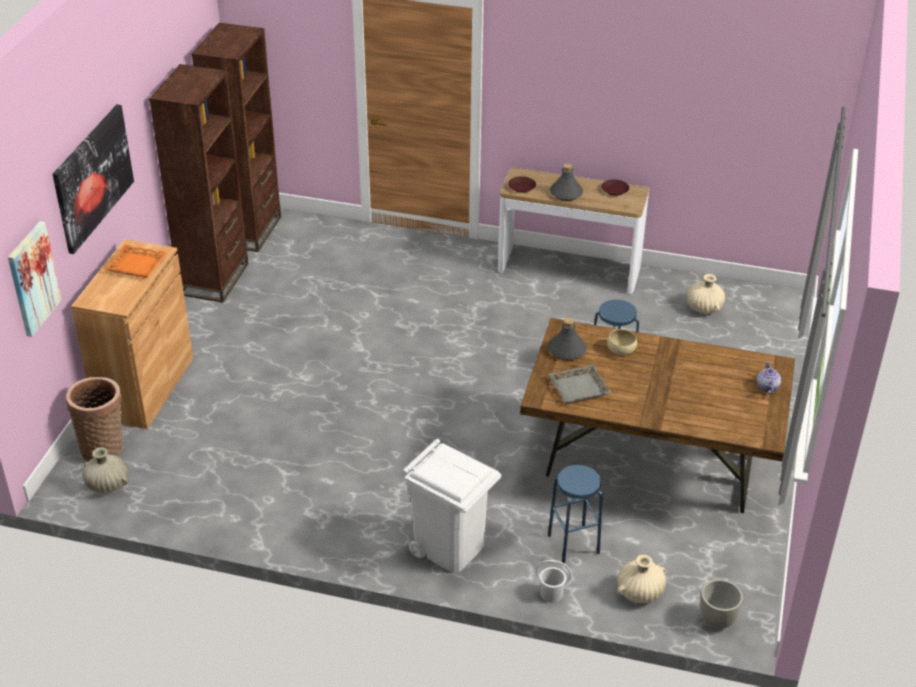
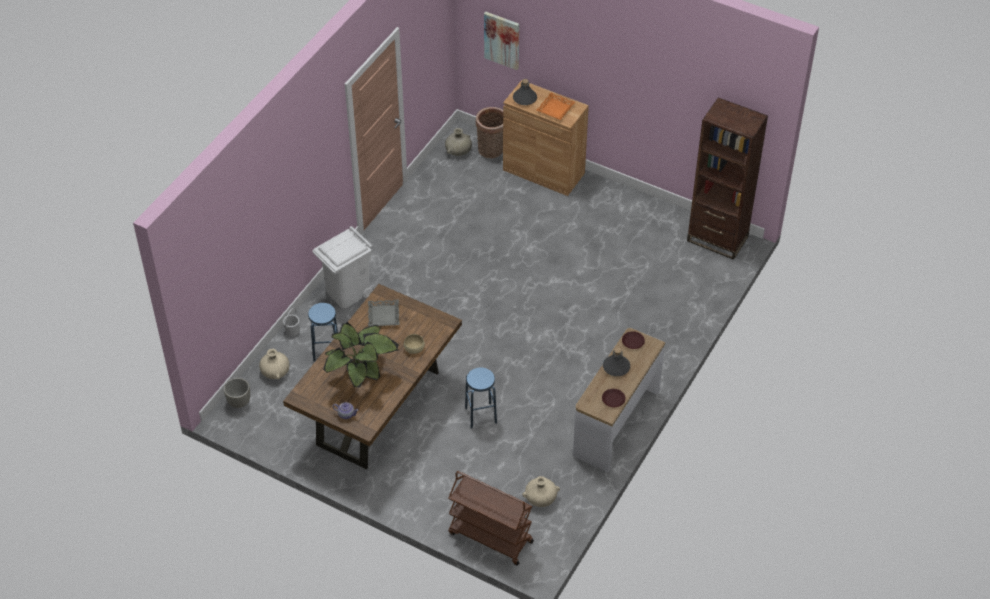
camera: 105 degrees right, 10 degrees up
(93, 177) = (578, 53): picture -> none
(214, 279) = (657, 214): brown bookcase -> none
(567, 350) = (423, 319): grey bottle -> grey bottle (525, 98)
(695, 386) = (361, 375): none -> potted plant
(780, 336) = (490, 537): none -> brown cart

